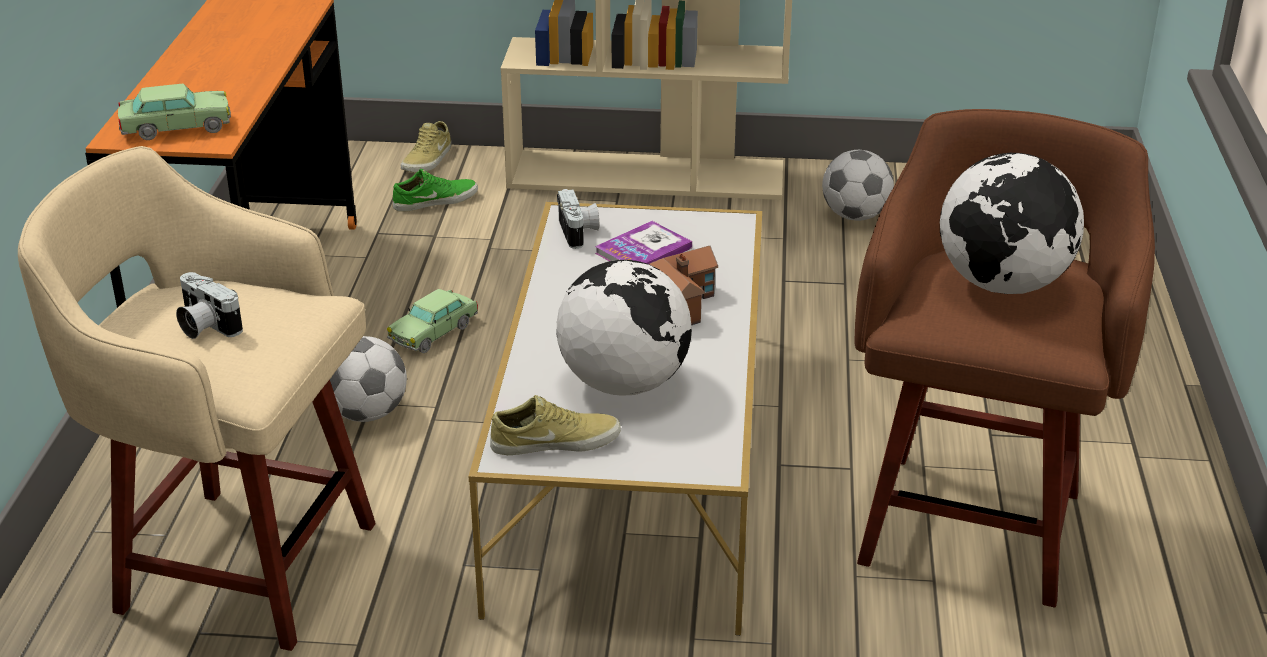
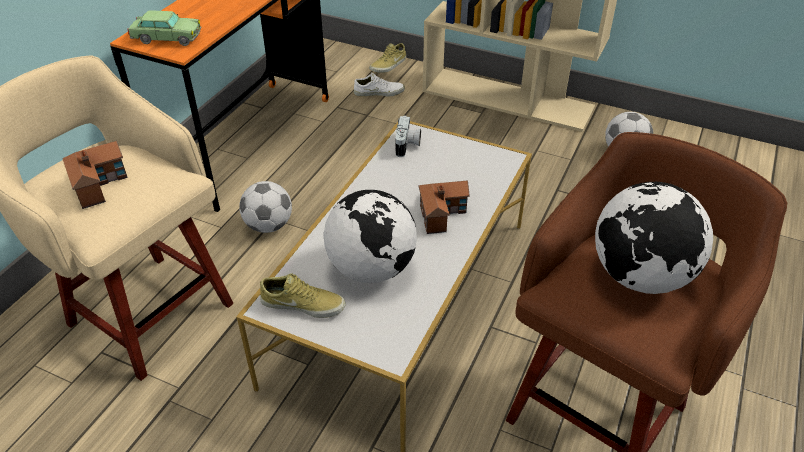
camera: 20 degrees right, 10 degrees up
(204, 326) = (100, 181): camera -> toy house
(433, 332) = (333, 179): toy car -> none
(435, 200) = (379, 92): green shoe -> white shoe
(643, 250) = (440, 167): book -> none

